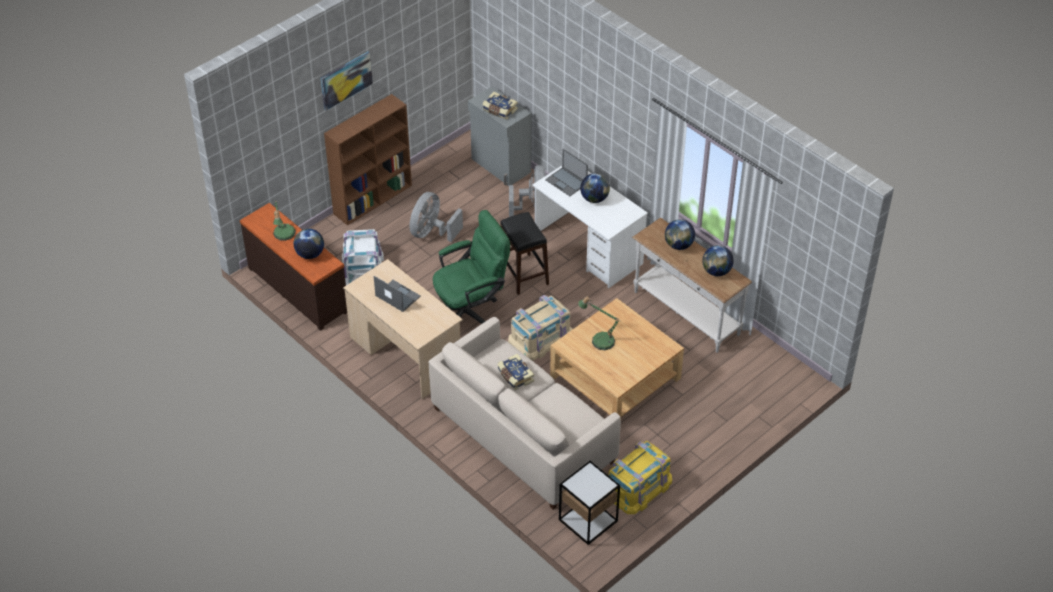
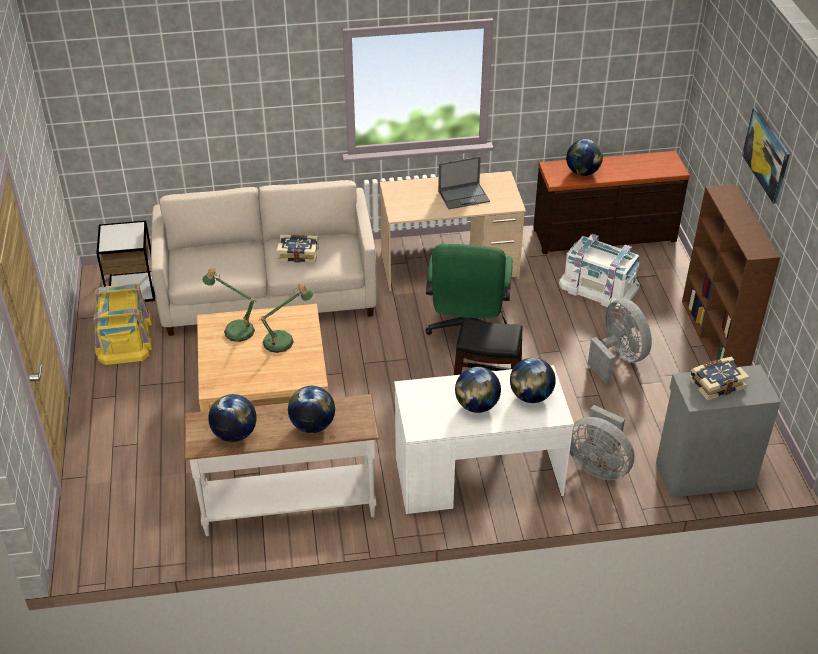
camera: 125 degrees right, 5 degrees down
(284, 235) = (626, 167): table lamp -> table lamp (235, 329)
(540, 337) = (377, 365): beige storage box -> none
(566, 182) = (531, 396): laptop -> globe

